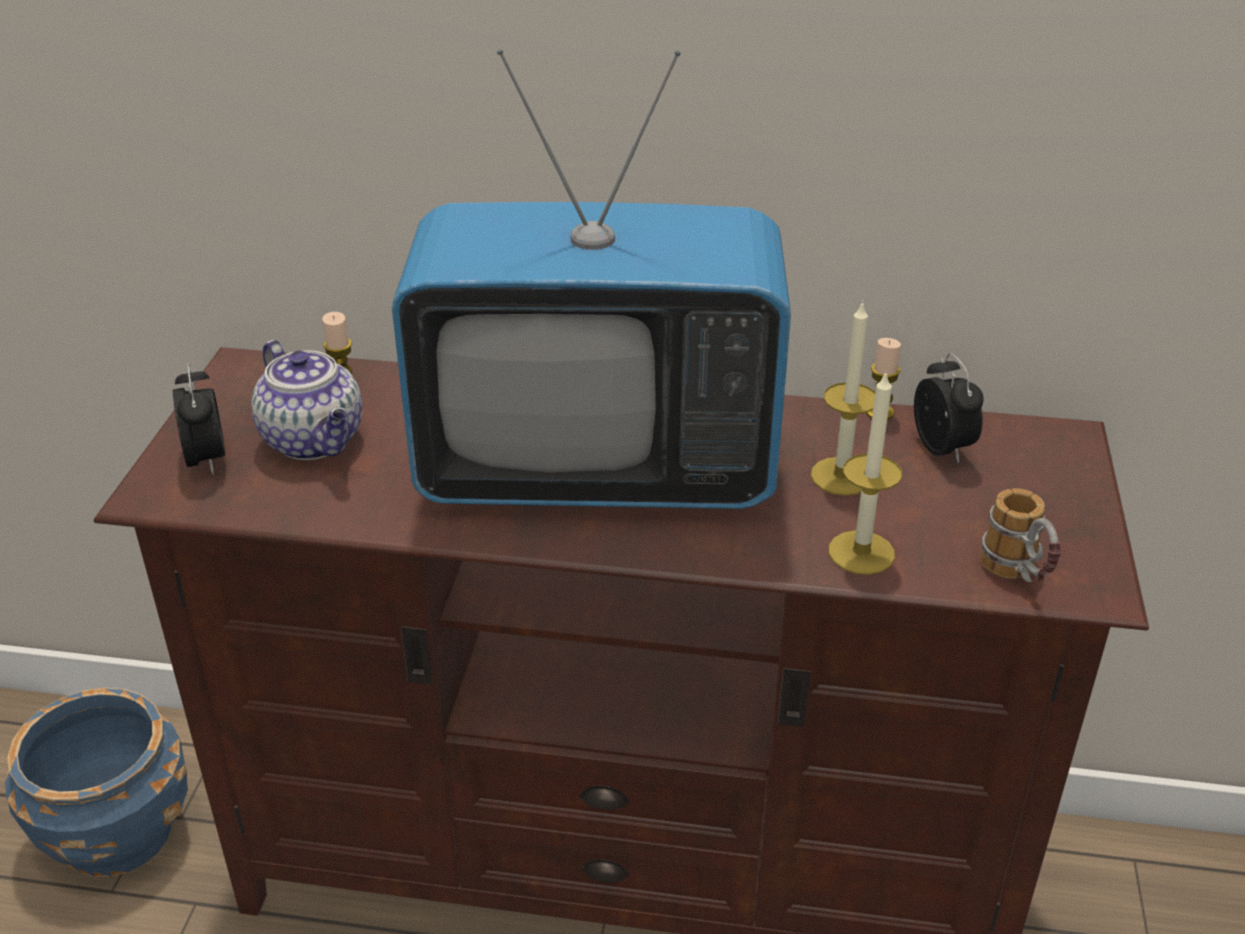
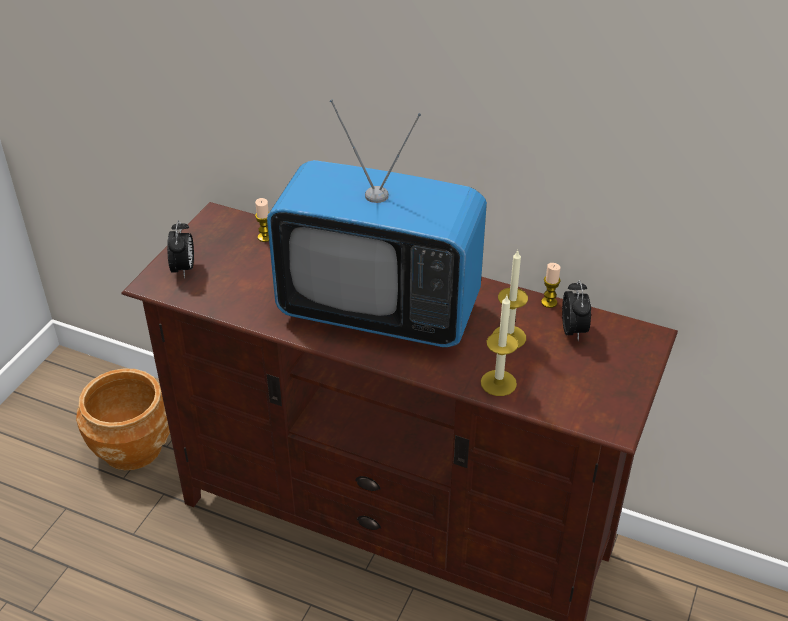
camera: 15 degrees right, 5 degrees up
(118, 832) = (133, 447): blue planter -> brown planter
(315, 441) = (240, 267): teapot -> none
(1018, 578) = (576, 413): mug -> none

